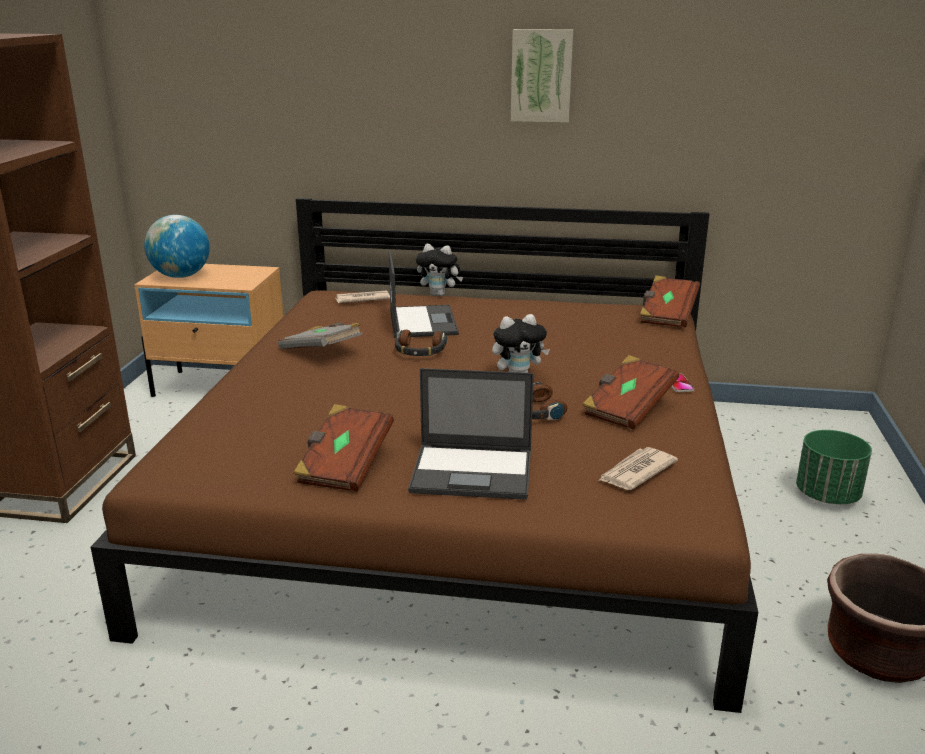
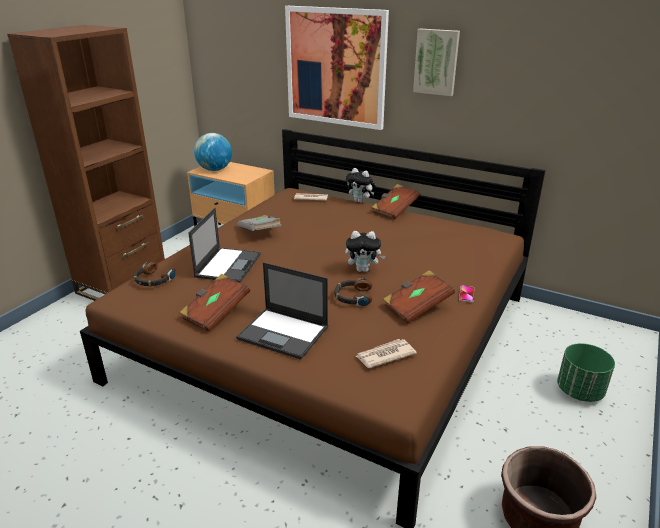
camera: 20 degrees right, 5 degrees up
(382, 94) = (335, 67): none -> picture
(419, 351) = (317, 241): headphones -> headphones (153, 280)
(422, 322) = (334, 220): laptop -> laptop (228, 265)
(666, 315) = (500, 239): brown book -> brown book (394, 210)

